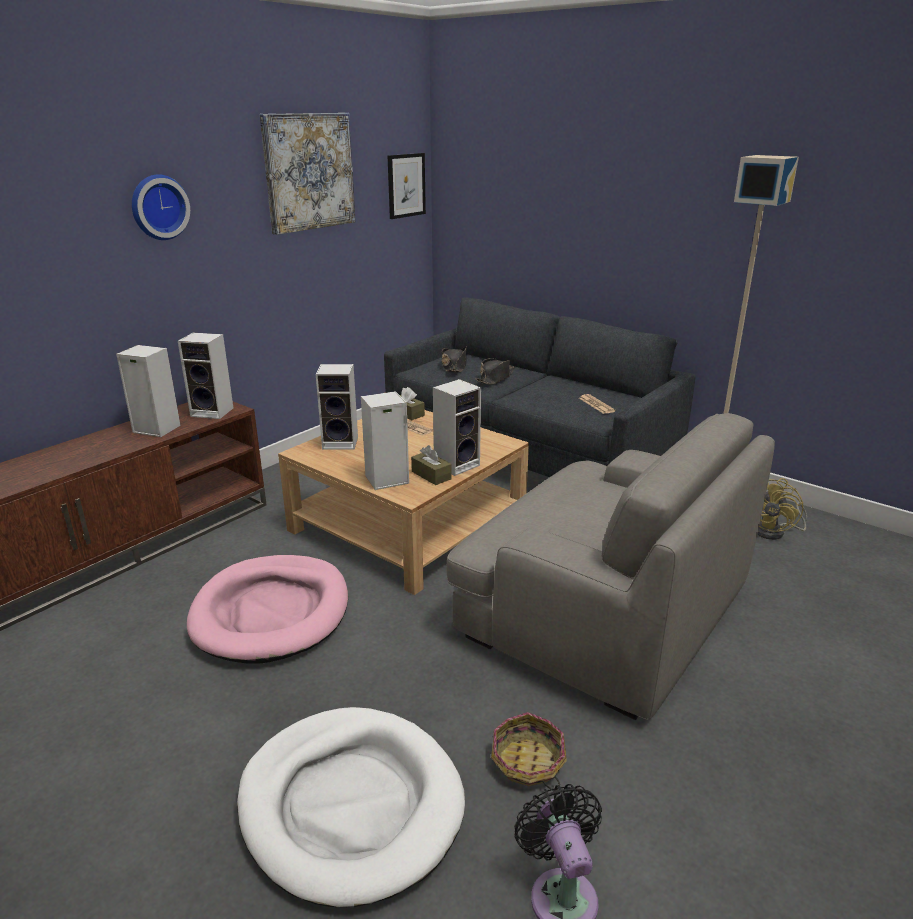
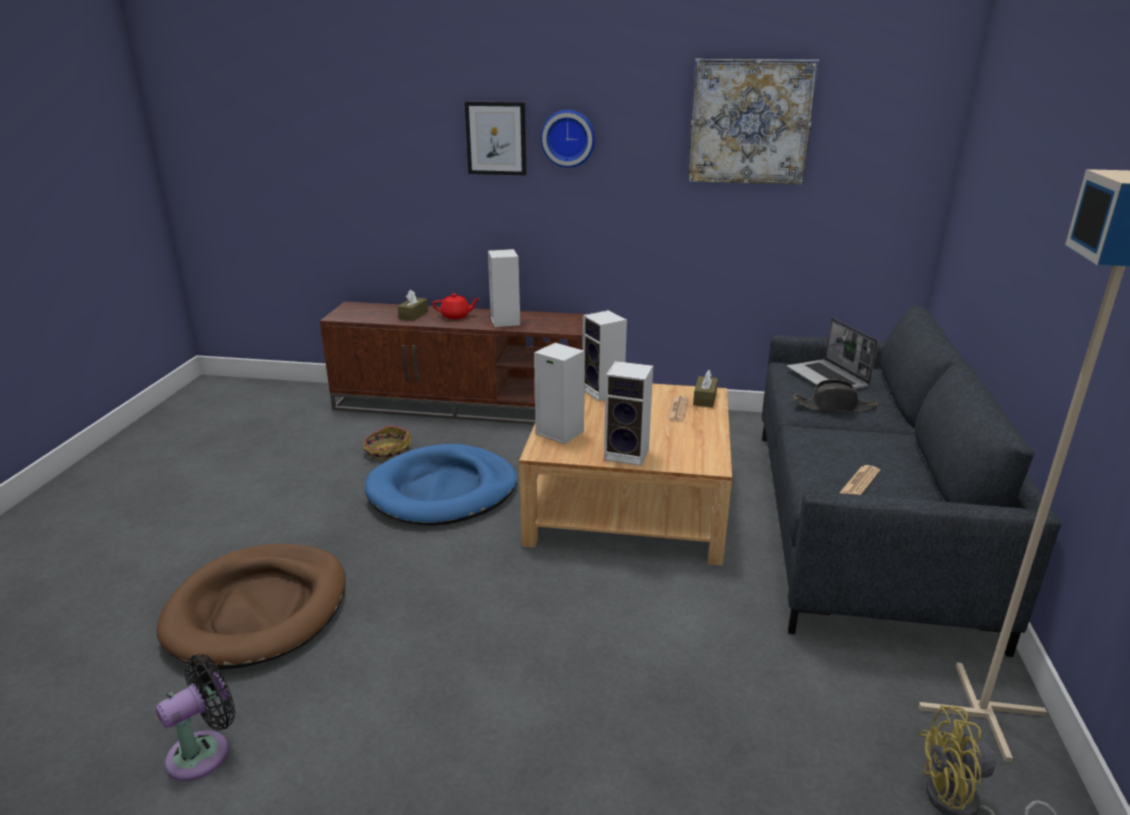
camera: 60 degrees right, 0 degrees up
(92, 447) = (456, 316): none -> red teapot
(214, 412) = (556, 326): speaker -> none
(271, 612) = (442, 491): pink dog bed -> blue dog bed
(351, 805) = (258, 610): white dog bed -> brown dog bed
(406, 185) = (907, 152): picture -> picture (496, 138)
(431, 475) = (591, 449): brown tissue box -> brown tissue box (413, 315)
(454, 366) = (828, 378): black hat -> laptop
(528, 763) = (340, 687): basket -> basket (387, 452)
(602, 612) = (596, 674): grey armchair -> none

